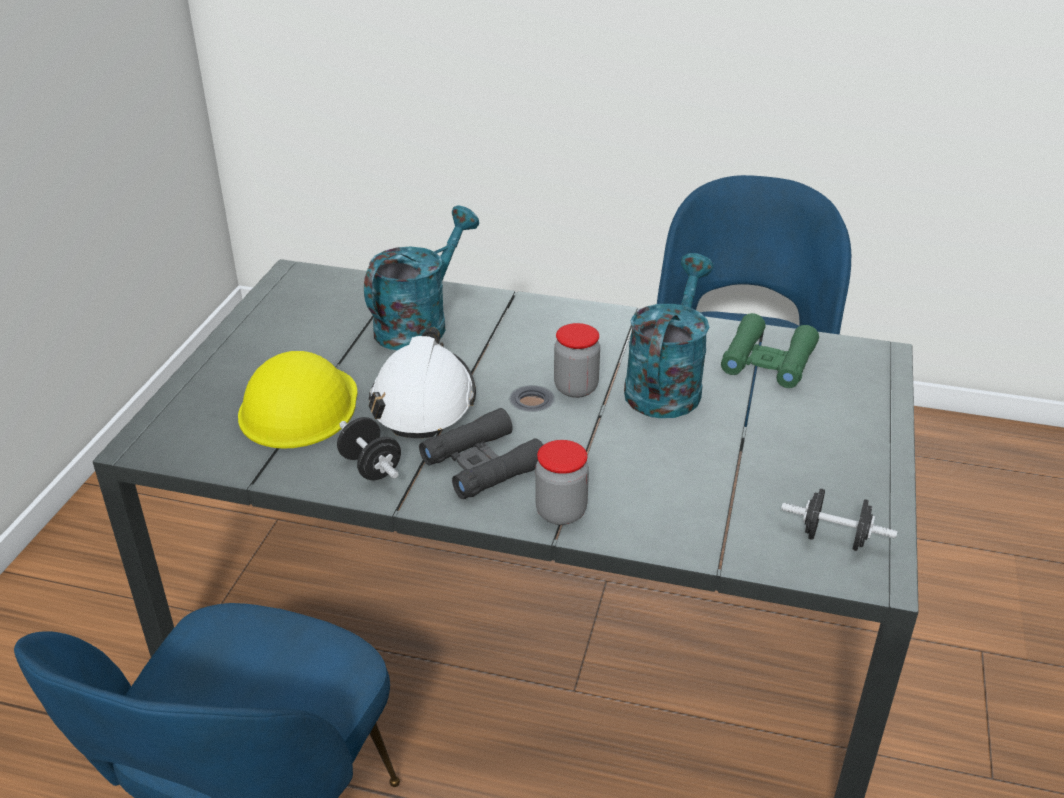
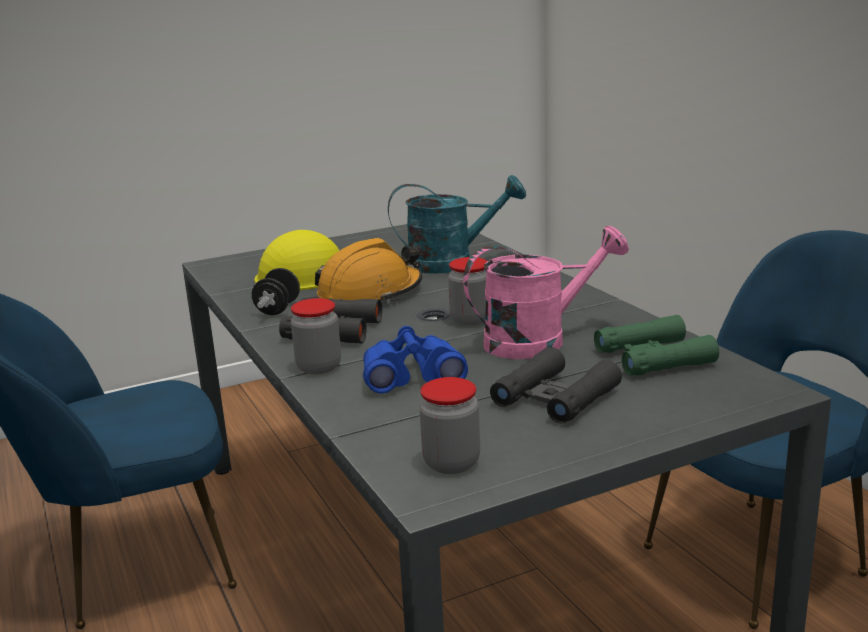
camera: 50 degrees right, 15 degrees down
(423, 401) = (370, 294): white hard hat -> orange hard hat
(652, 476) = (412, 376): none -> blue binoculars
(666, 384) = (538, 340): turquoise watering can -> pink watering can
(781, 436) = (555, 397): none -> black binoculars
(834, 538) = (451, 463): black dumbbell -> jar

